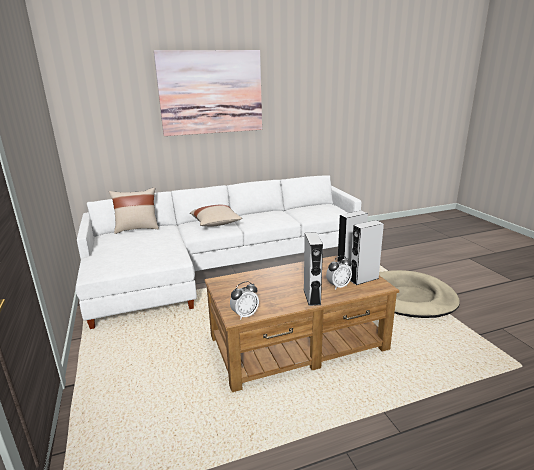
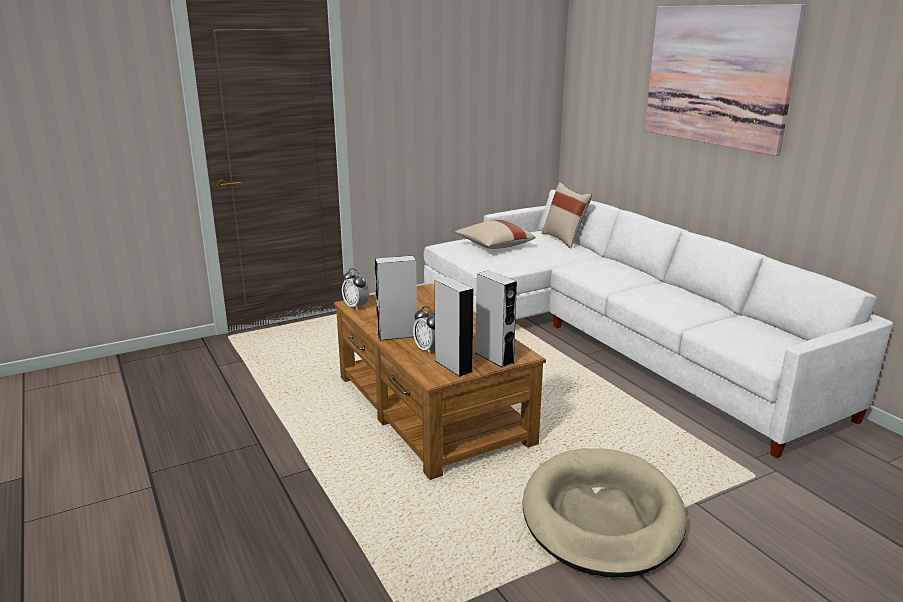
camera: 80 degrees right, 0 degrees up
(216, 224) = (613, 273): beige pillow -> beige pillow (494, 246)

